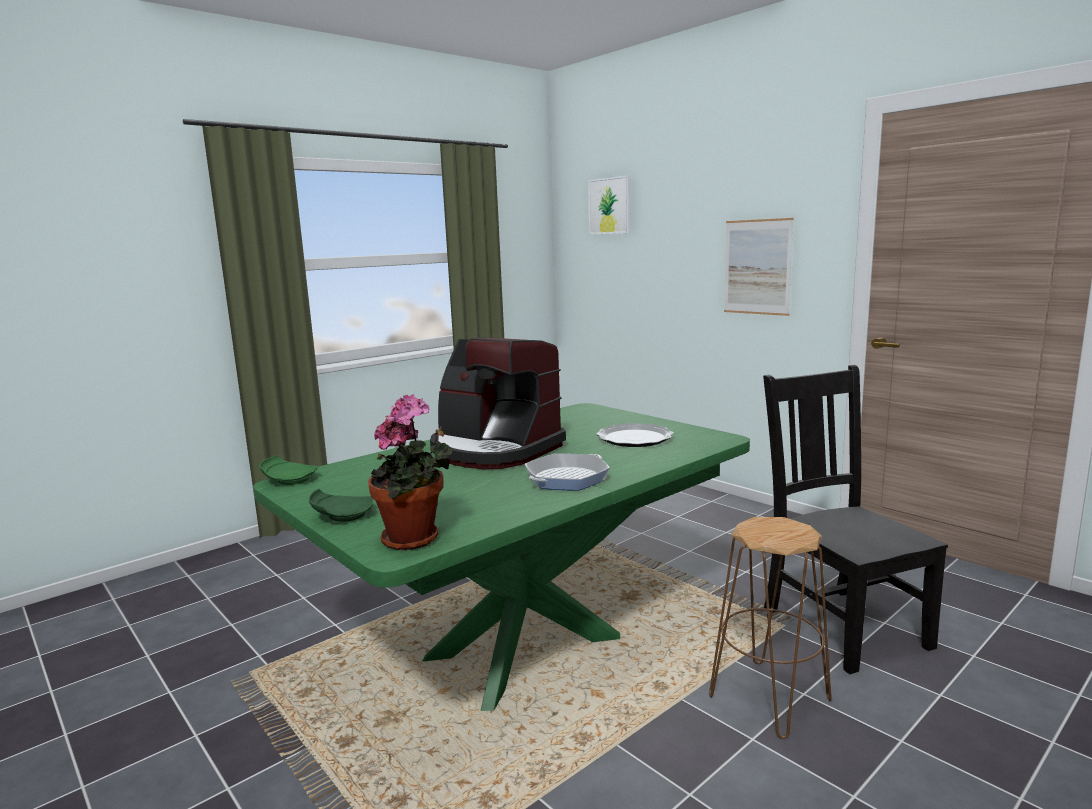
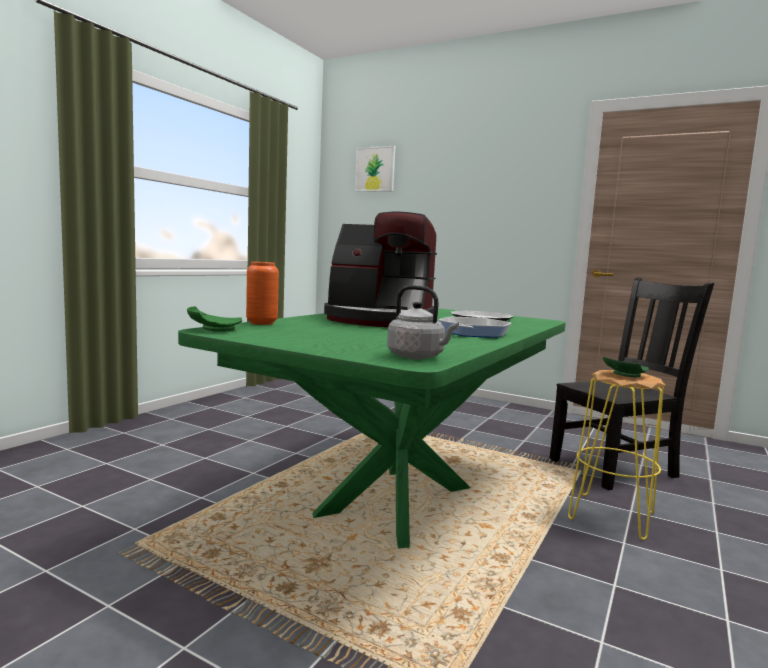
camera: 20 degrees left, 5 degrees down
(342, 516) = (316, 346): green plate -> green plate (624, 375)
(354, 463) = (261, 323): none -> orange vase
(415, 539) = (418, 357): potted plant -> grey kettle
(757, 267) = (502, 219): picture -> none
(768, 698) = (611, 516): brown stool -> yellow stool
(841, 624) = (616, 468): black chair -> black chair turned 105 degrees clockwise

